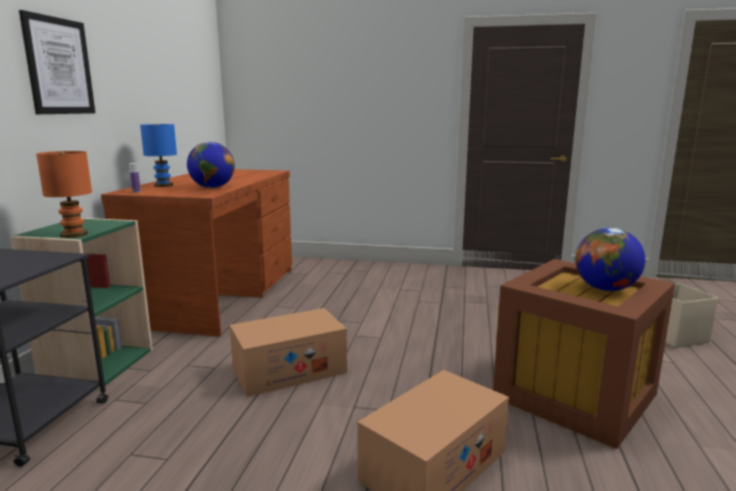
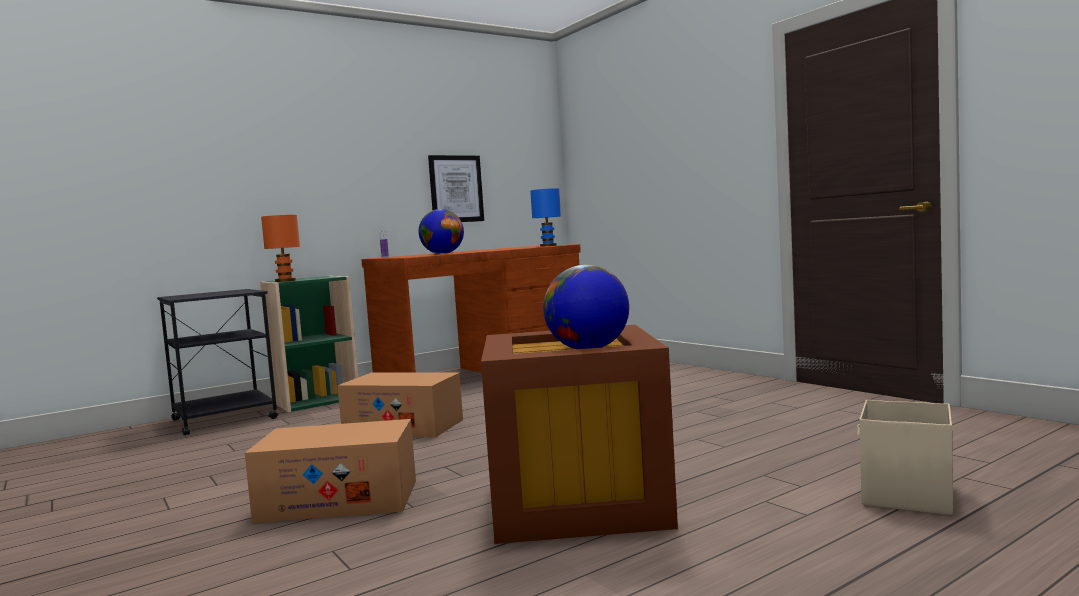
camera: 45 degrees right, 10 degrees down
(59, 66) = (329, 153): picture -> picture (456, 189)
(164, 185) = (423, 254): blue table lamp -> blue table lamp (548, 246)

